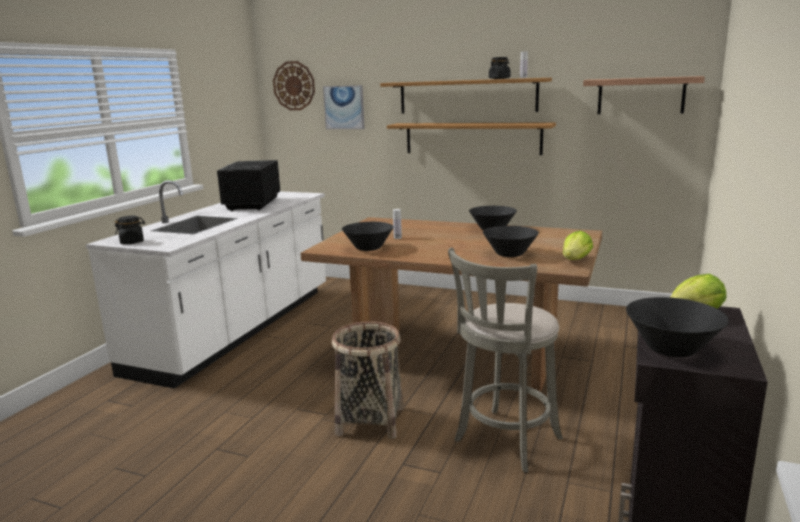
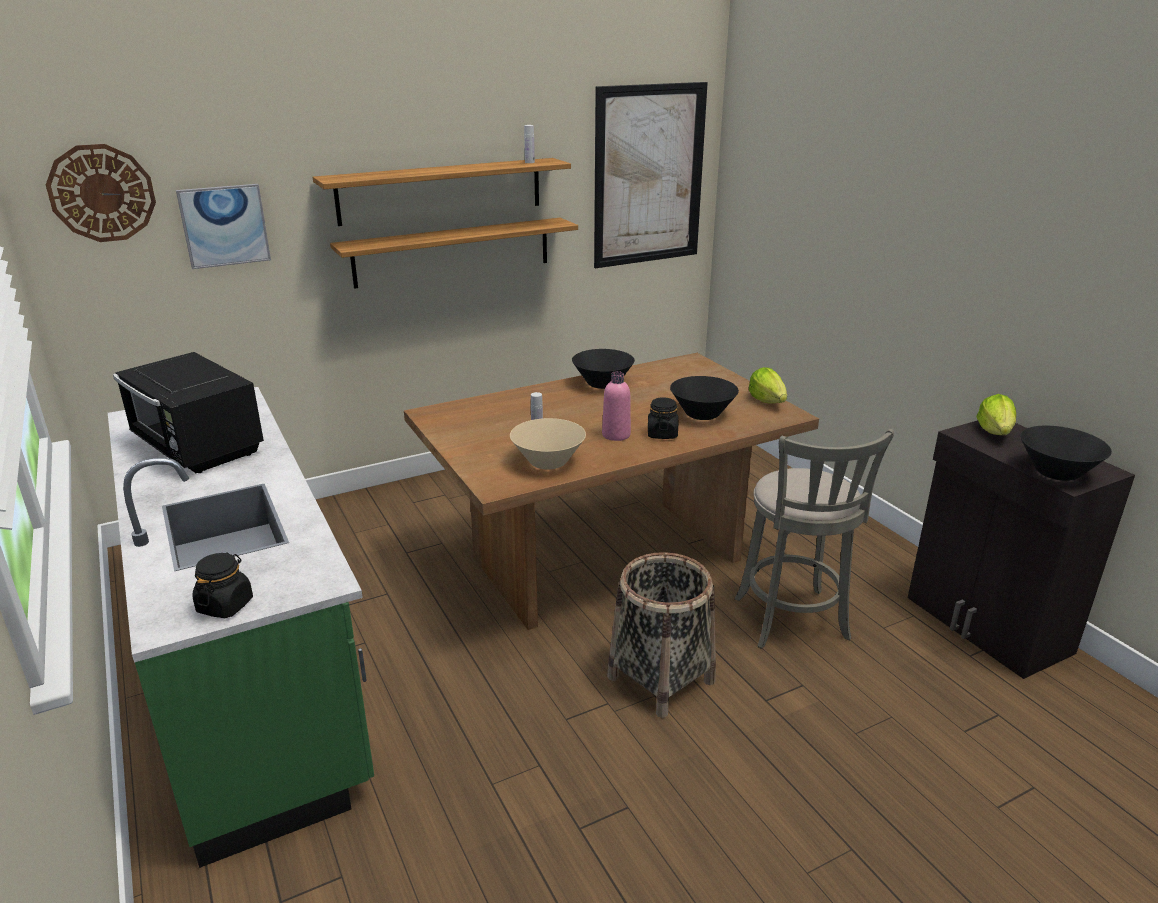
camera: 50 degrees left, 10 degrees up
(238, 329) = (252, 670): white counter -> green counter
(368, 248) = (548, 462): black bowl -> beige bowl
(432, 248) = (616, 435): none -> pink bottle
(499, 79) = (497, 164): black jar -> black jar (662, 434)
(640, 96) = (649, 176): shelf -> picture

